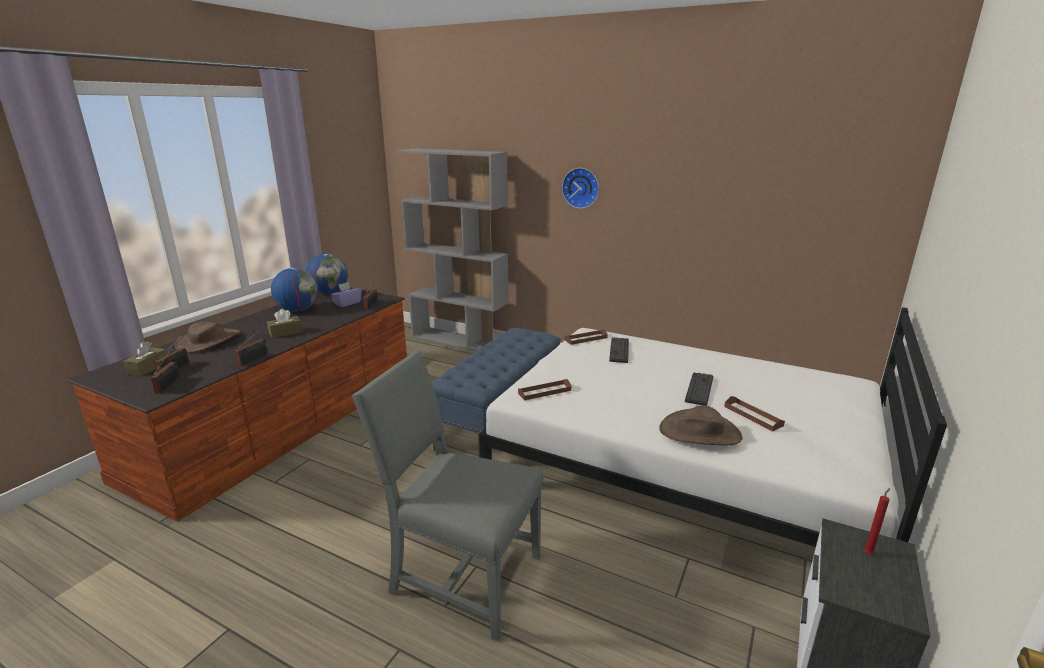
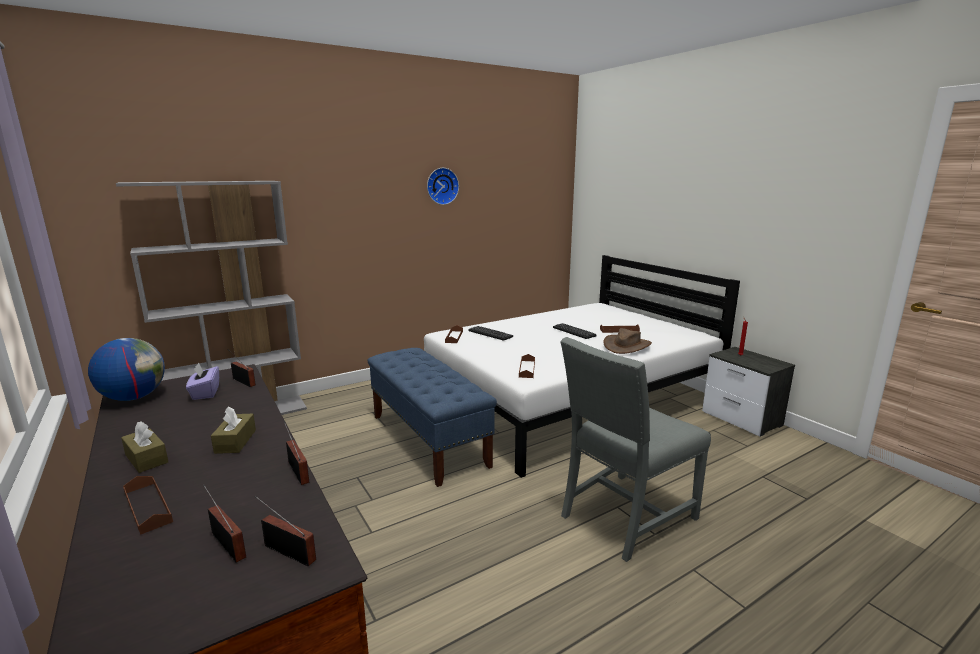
camera: 60 degrees left, 5 degrees down
(148, 368) = (172, 577): brown tissue box -> brown tissue box (146, 458)
(209, 341) = (148, 507): brown hat -> brown tray
(298, 310) = (158, 425): globe -> none
(581, 187) = (360, 211): wall clock -> wall clock (441, 186)

